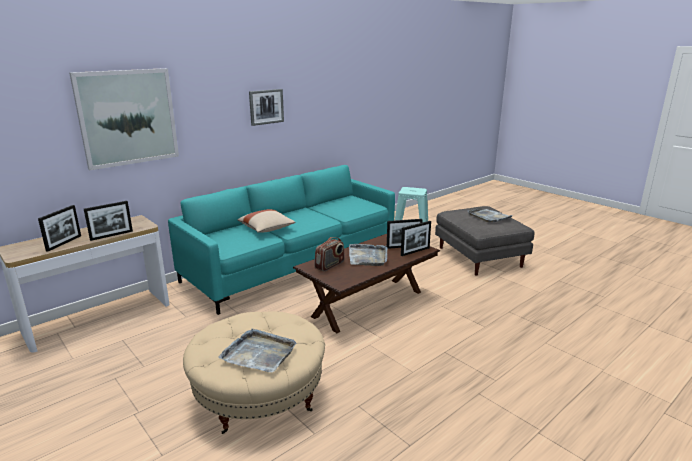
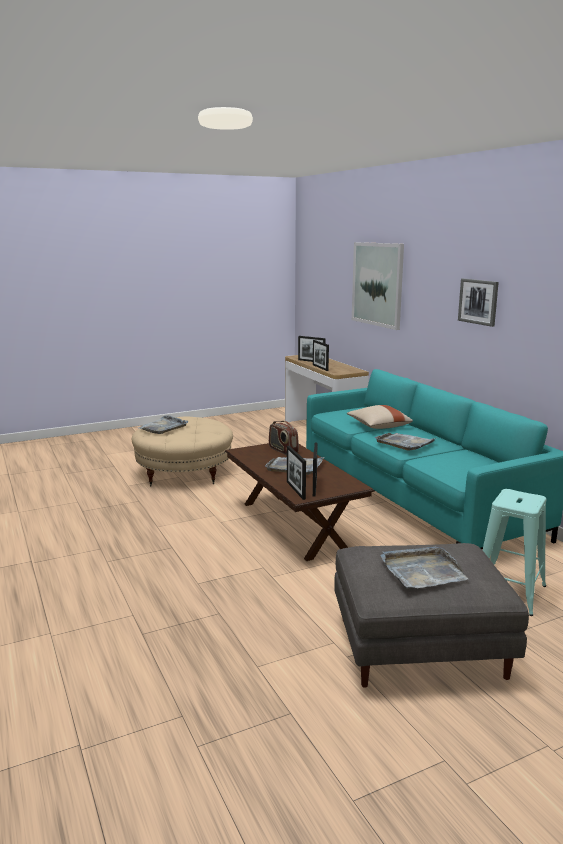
camera: 105 degrees right, 5 degrees down
(313, 219) = (404, 443): none -> grey tray

